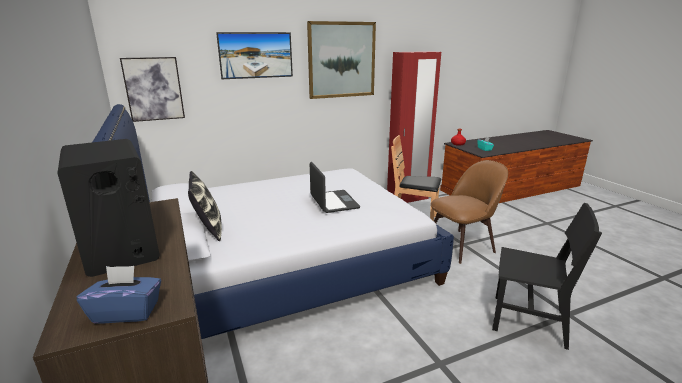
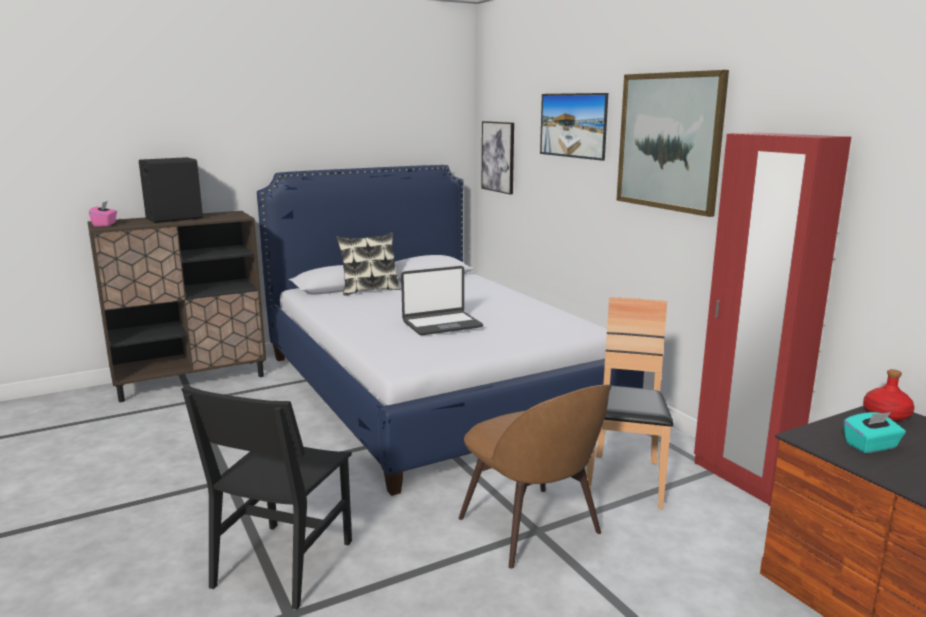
camera: 85 degrees right, 5 degrees down
(127, 312) = (105, 224): blue tissue box -> pink tissue box

